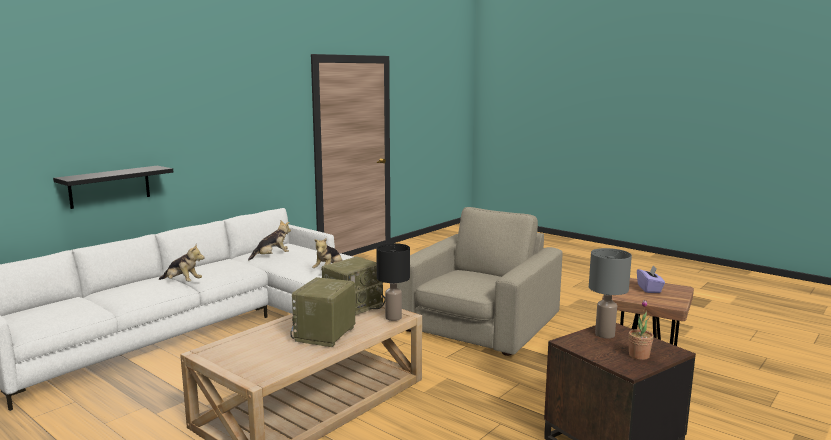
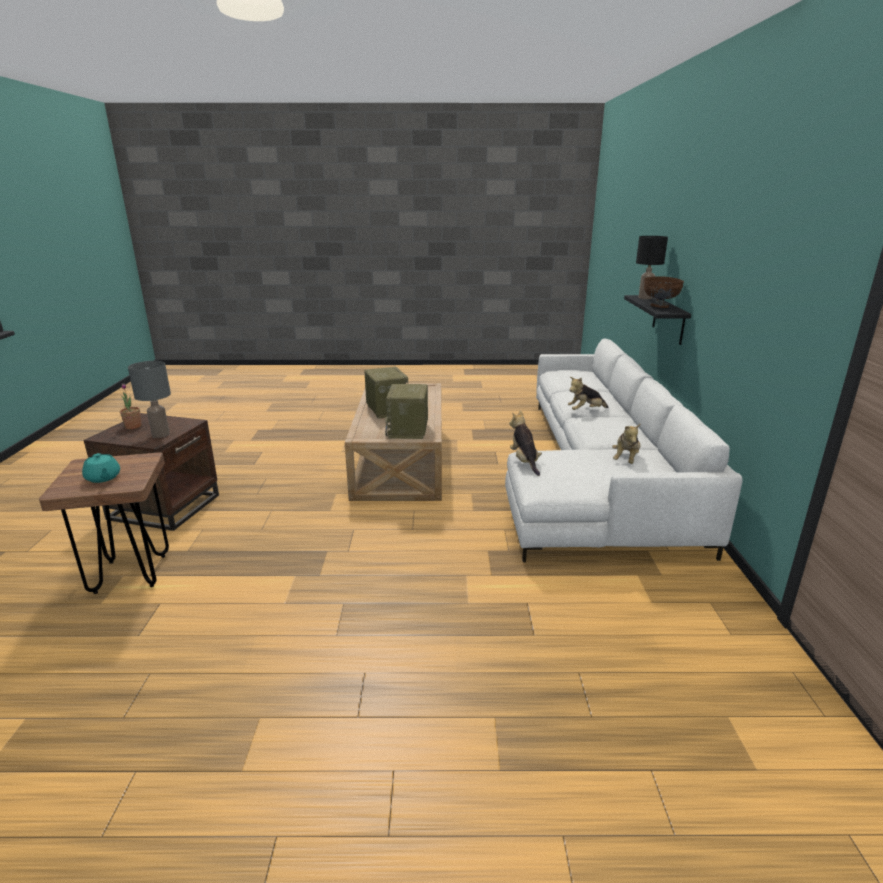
camera: 140 degrees right, 10 degrees up
(134, 170) = (659, 306): none -> brown bowl
(393, 318) = (362, 432): black table lamp -> black table lamp (644, 298)
(479, 323) = (366, 593): beige armchair -> none
(649, 289) = (103, 478): purple tissue box -> turquoise teapot

